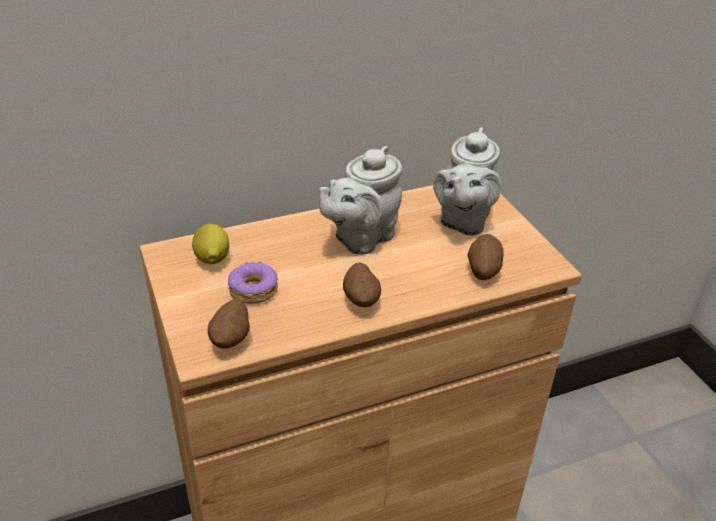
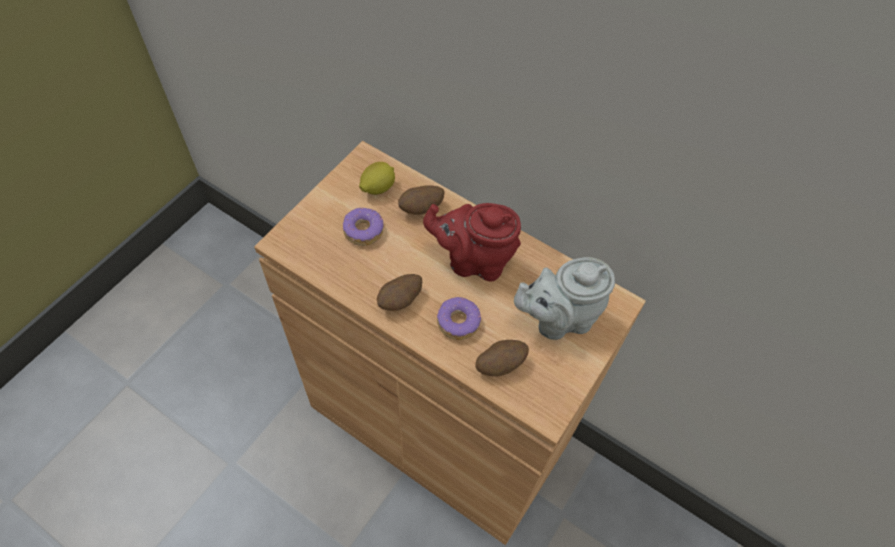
camera: 55 degrees right, 20 degrees up
(231, 339) = (307, 249): potato -> potato (421, 209)
(360, 238) = (473, 261): grey teapot -> red teapot
(418, 275) = (458, 322): none -> donut

